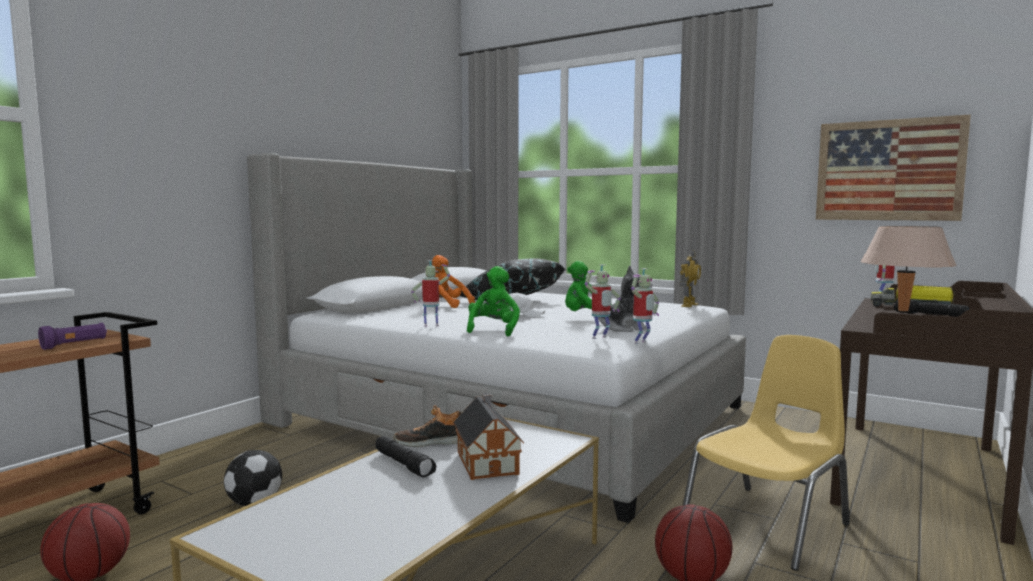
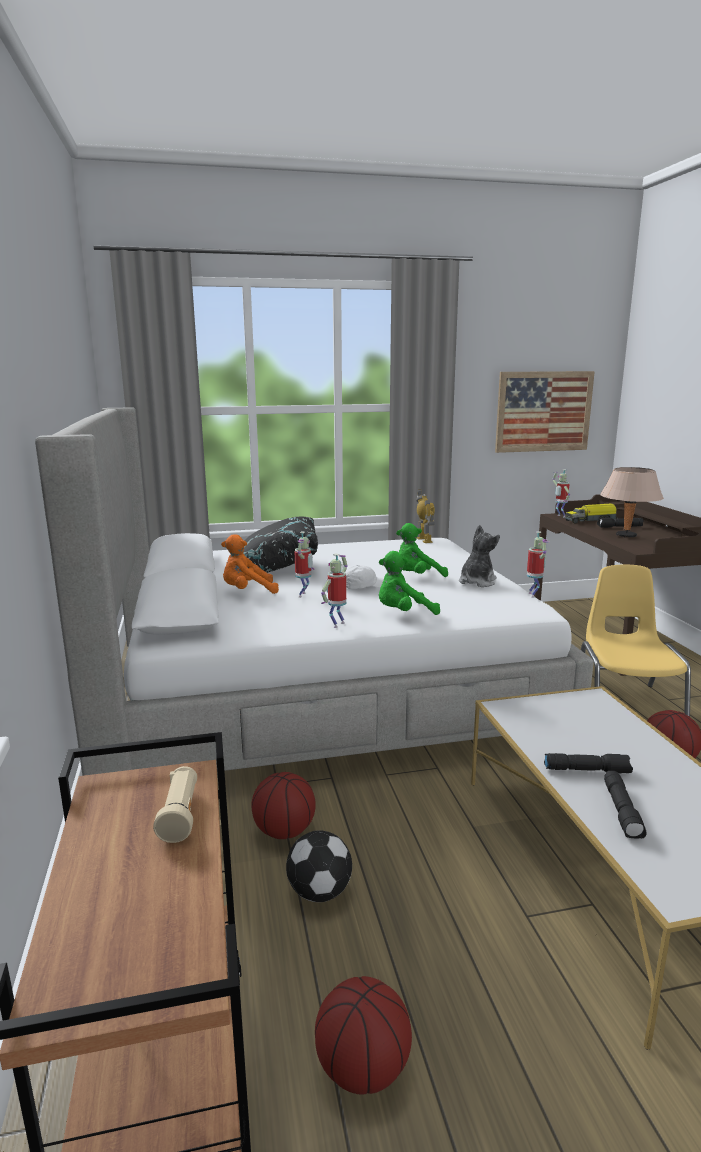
camera: 45 degrees left, 10 degrees up
(75, 345) = (180, 815): purple flashlight -> beige flashlight
(309, 470) = (284, 831): none -> basketball
(347, 490) = (622, 812): none -> black flashlight
(430, 442) = (544, 742): shoe -> none
(487, 461) = (612, 738): toy house -> none
(494, 330) = (403, 613): green plush toy -> green plush toy turned 75 degrees counterclockwise
(600, 338) = (507, 599): toy robot -> toy robot (304, 595)

